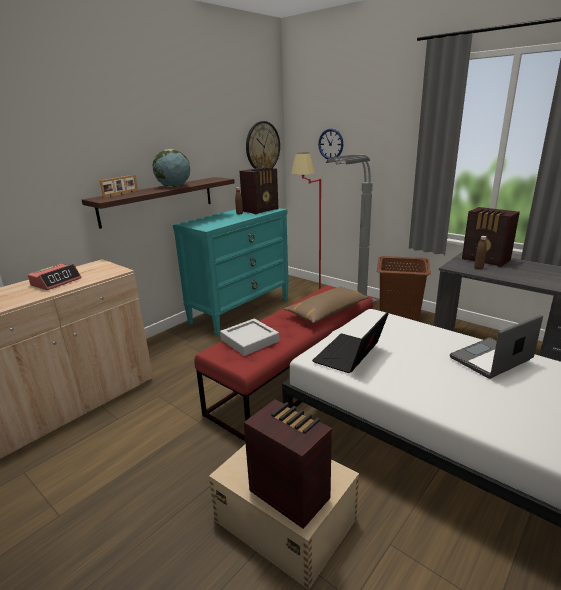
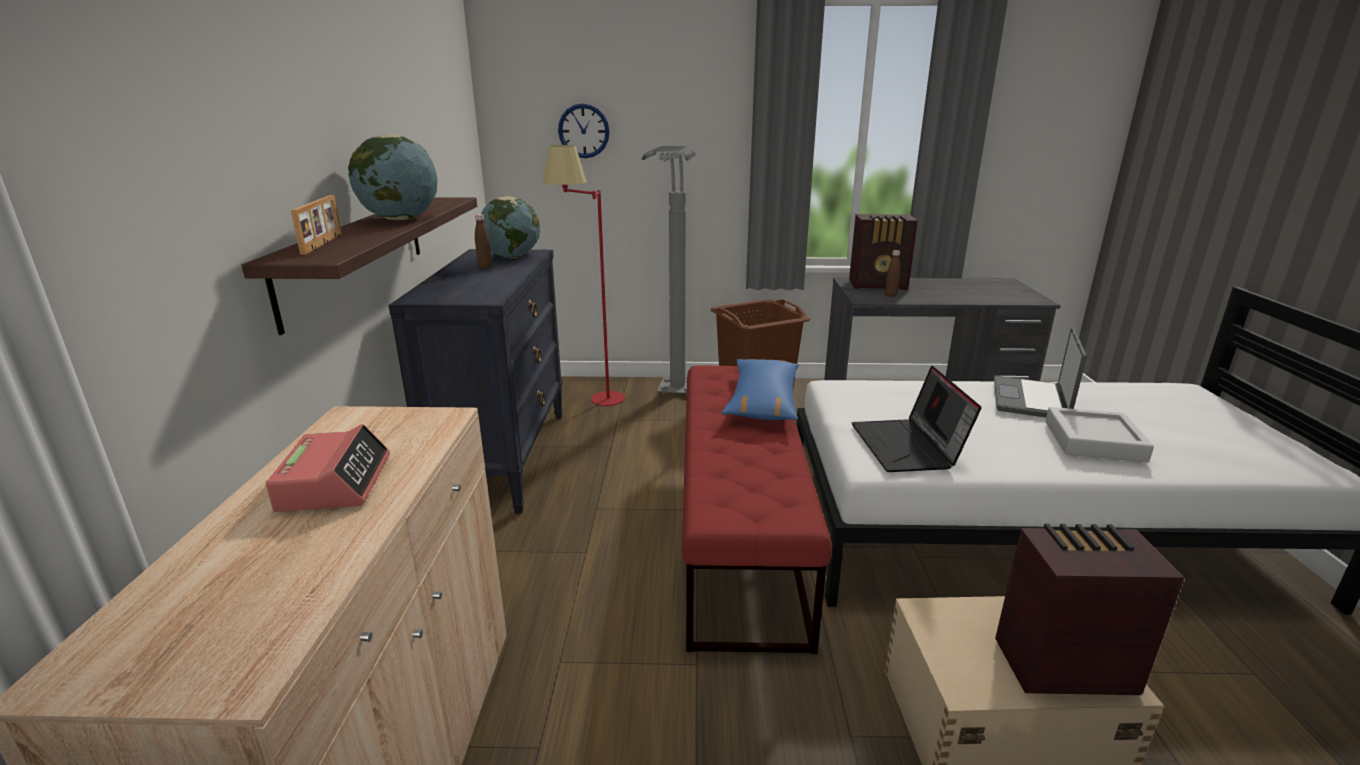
camera: 40 degrees left, 0 degrees up
(240, 311) = (503, 457): turquoise dresser -> black dresser
(249, 340) = (736, 479): grey tray -> grey tray (1094, 441)
(261, 210) = (512, 256): radio -> globe
(262, 146) = (460, 136): wall clock -> none
(327, 311) = (763, 401): brown pillow -> blue pillow

